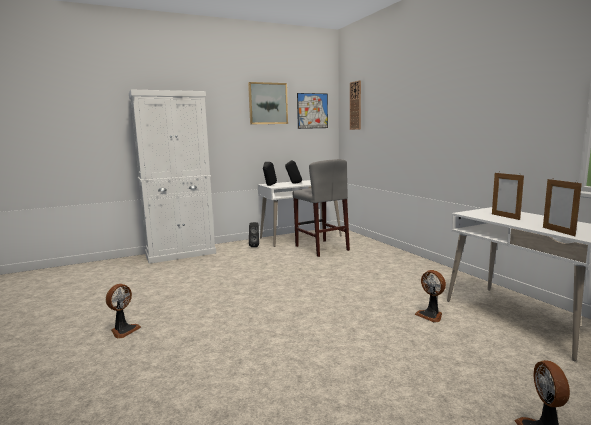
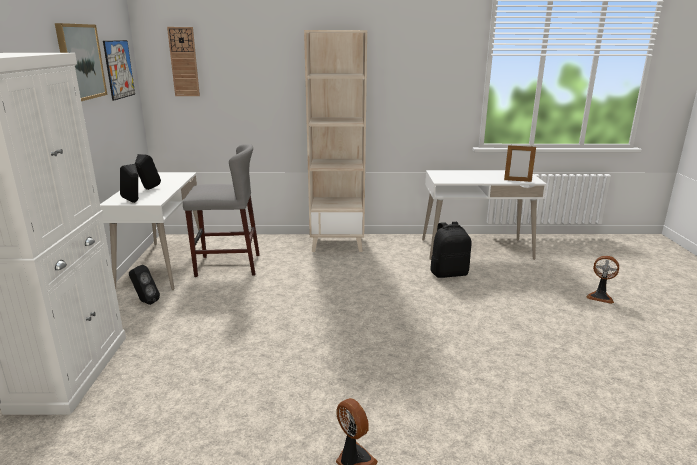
camera: 65 degrees left, 10 degrees up
(411, 264) = (337, 243): none -> beige bookcase
(431, 315) = (449, 273): fan -> black backpack
(505, 217) = (465, 177): picture frame -> none

